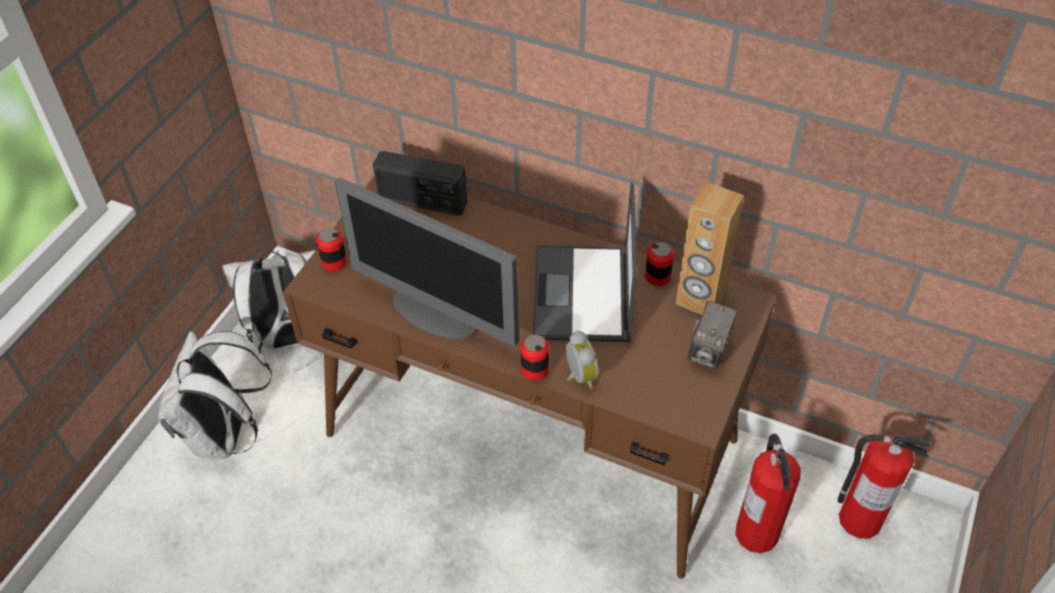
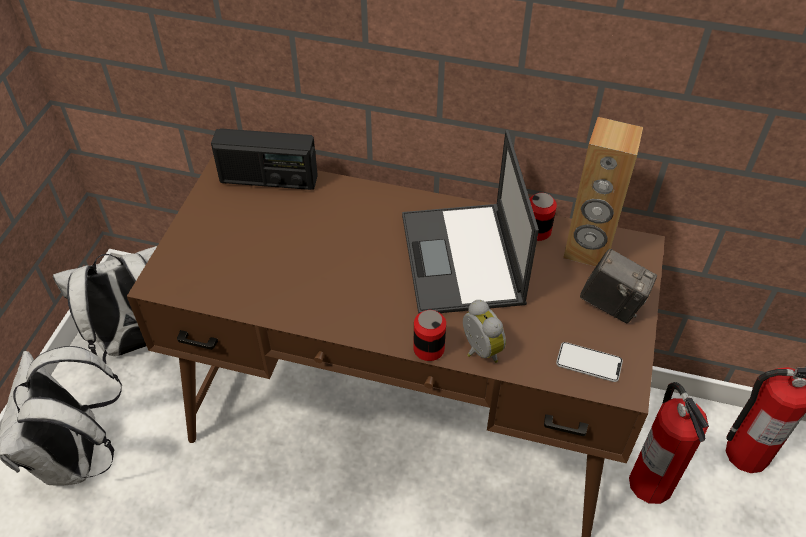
camera: 10 degrees left, 0 degrees up
(334, 262) = (181, 256): can -> none
(435, 314) = (305, 300): monitor -> none
(674, 399) = (589, 363): none -> phone
(709, 351) = (612, 304): camera -> camera turned 75 degrees counterclockwise

